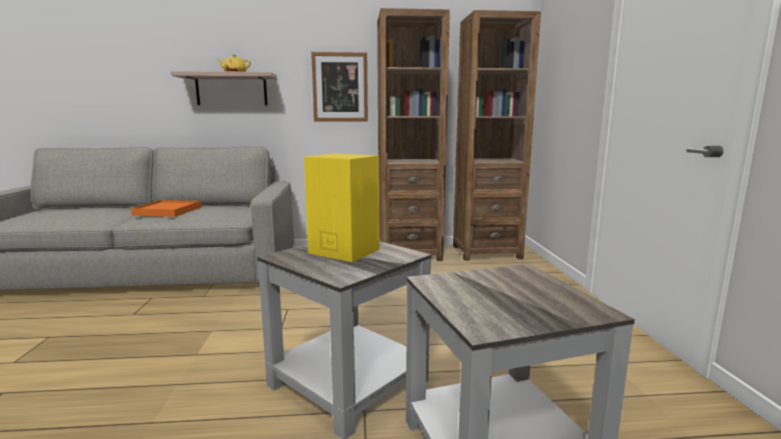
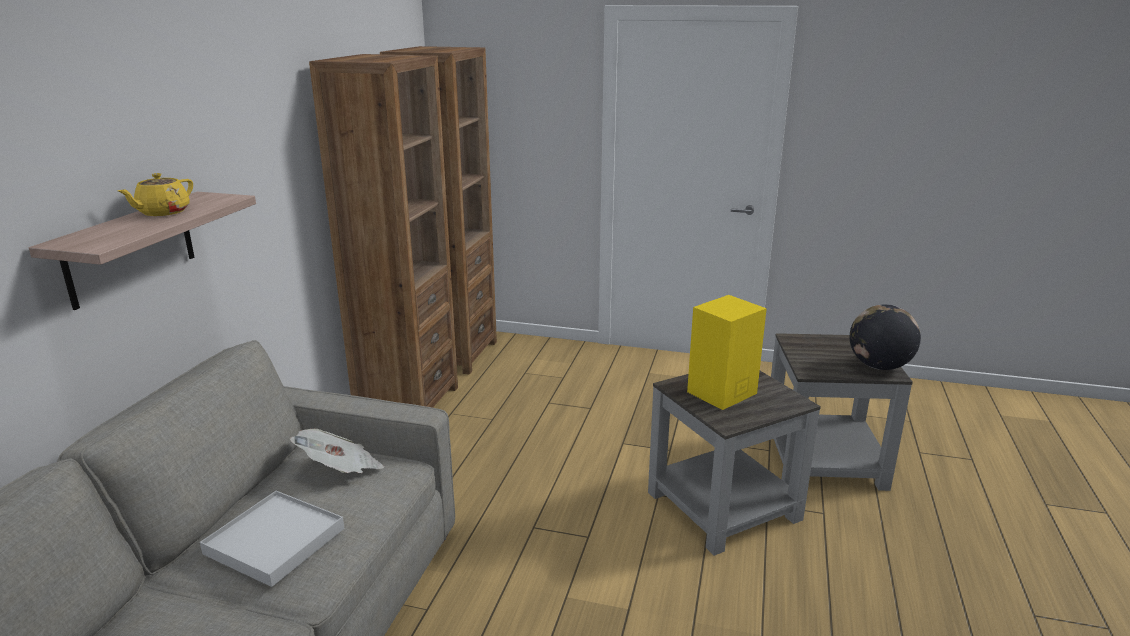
camera: 70 degrees left, 10 degrees up
(167, 211) = (275, 541): orange tray -> white tray
(233, 211) = (341, 470): none -> newspaper
(340, 87) = (279, 186): picture -> none
(502, 319) = (879, 366): none -> globe

